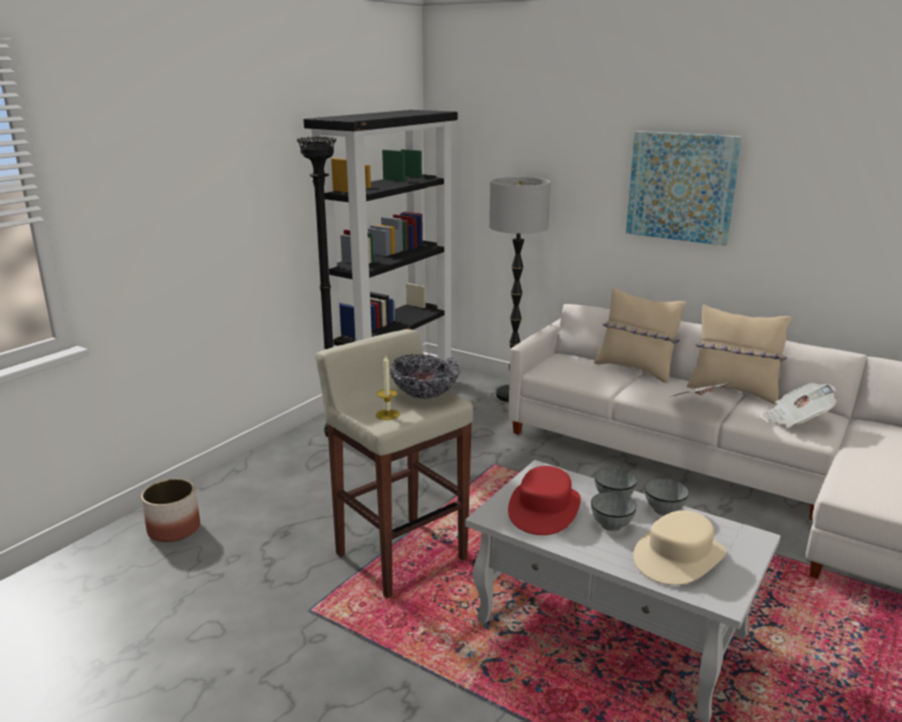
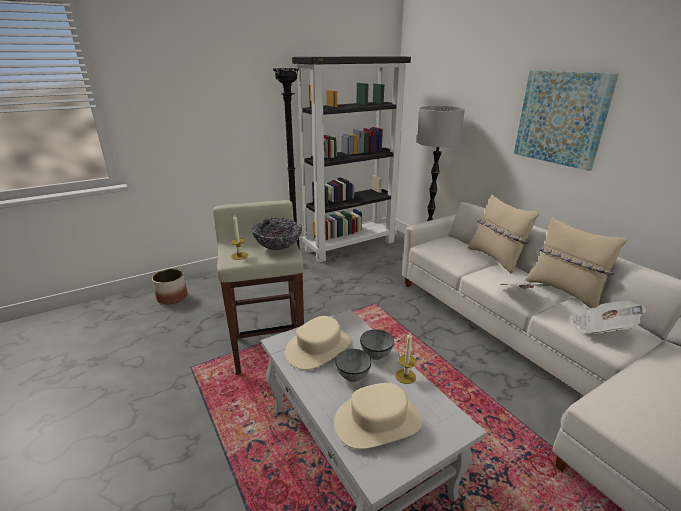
camera: 25 degrees right, 5 degrees up
(544, 508) = (319, 348): red hat -> beige hat
(664, 510) = (405, 376): grey bowl -> candle

